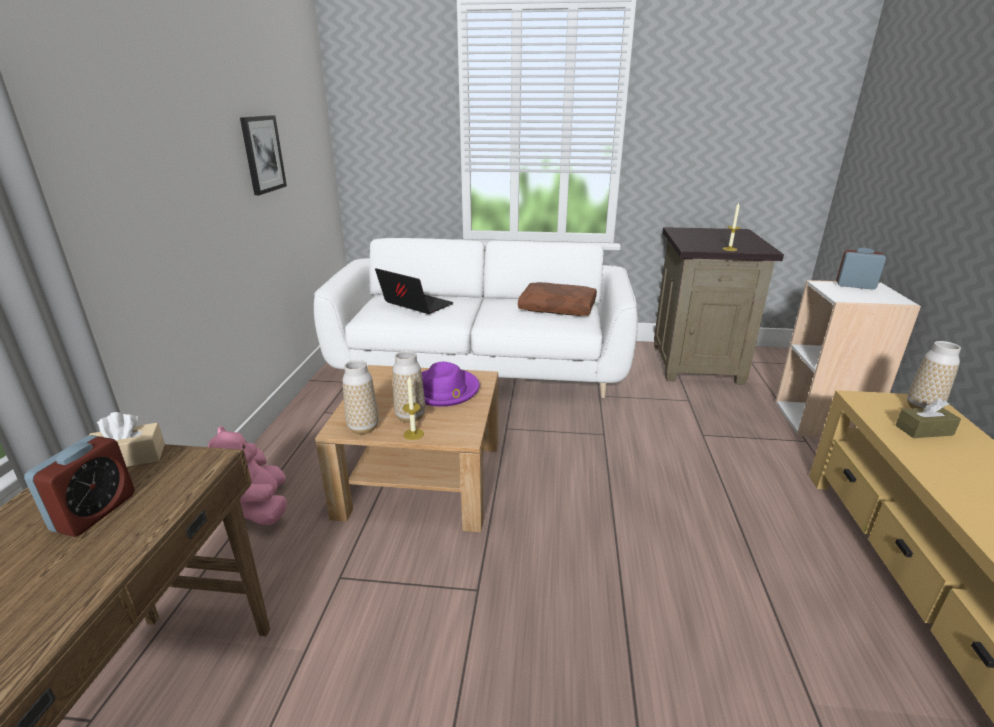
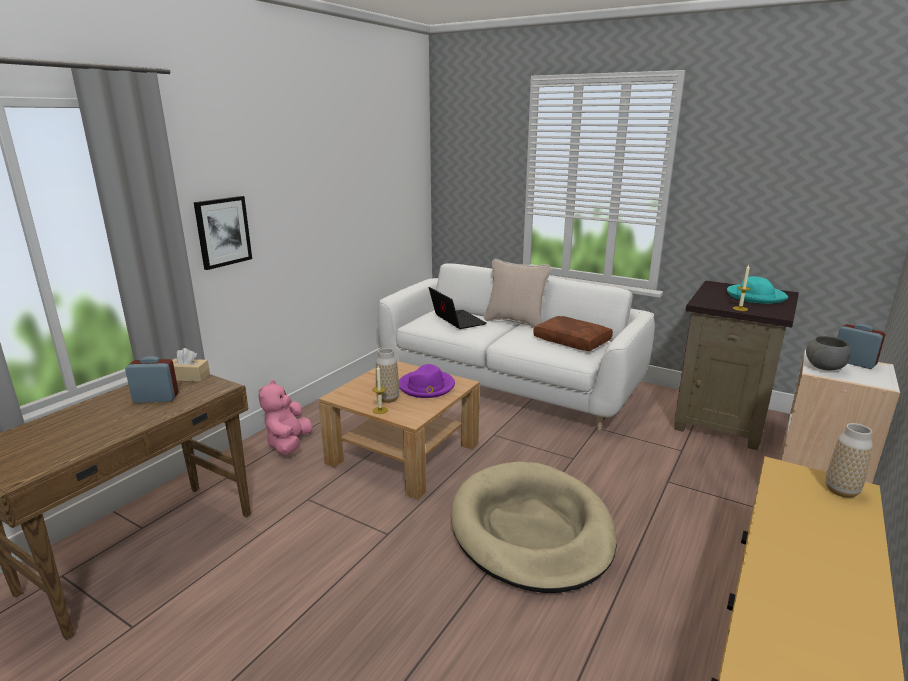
camera: 25 degrees right, 5 degrees down
(95, 512) = (156, 398): alarm clock -> alarm clock turned 135 degrees counterclockwise
(262, 154) = (355, 195): picture -> picture (223, 232)
(363, 428) = (352, 399): vase -> none
(479, 296) = (515, 322): none -> beige pillow
(626, 527) = (531, 529): none -> beige dog bed
(724, 236) = (755, 296): none -> turquoise hat
(843, 294) = (823, 368): none -> grey bowl
(924, 430) = (814, 507): brown tissue box -> none

